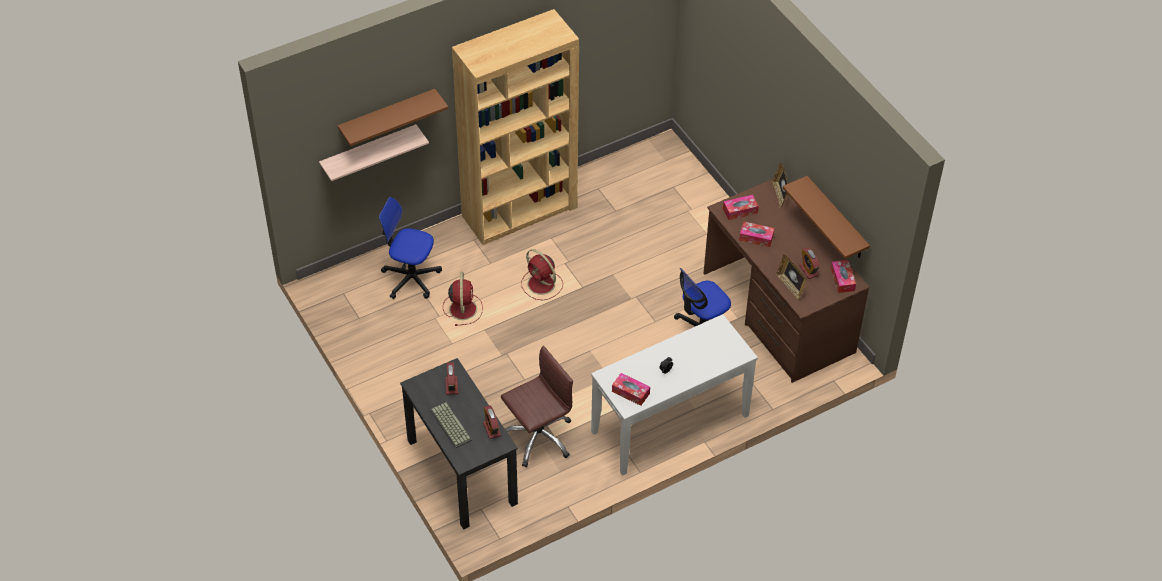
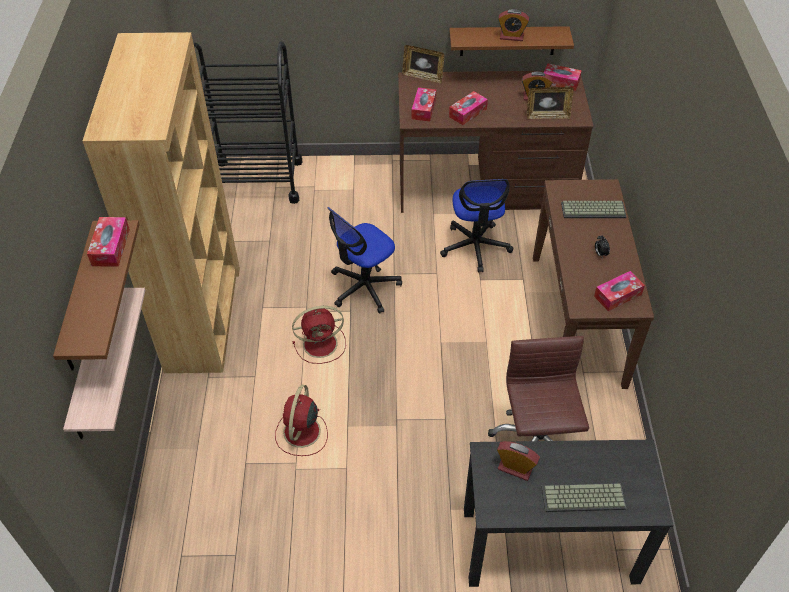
camera: 60 degrees left, 0 degrees up
(411, 278) = (215, 466): office chair -> office chair (364, 287)
(420, 106) = (111, 247): none -> tissue box
(463, 308) = (301, 433): red fan -> red fan turned 105 degrees counterclockwise
(492, 429) = (611, 454): alarm clock -> alarm clock (511, 37)
(670, 424) = (578, 319): white console table -> brown console table
(671, 173) = (257, 181): none -> black cart
(710, 352) = (593, 209): none -> keyboard

